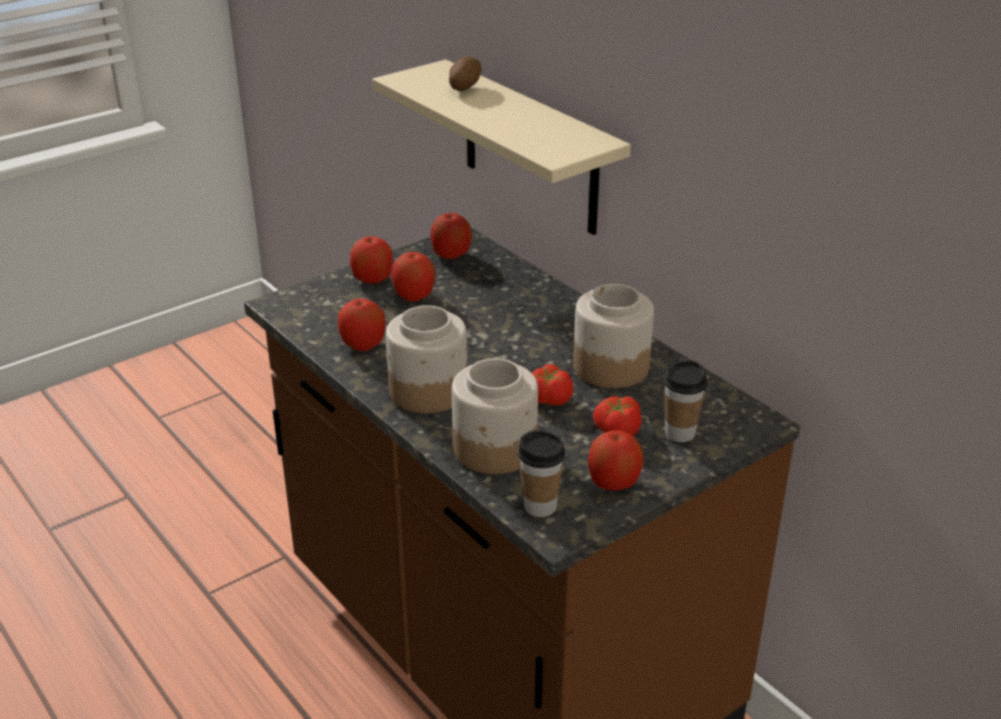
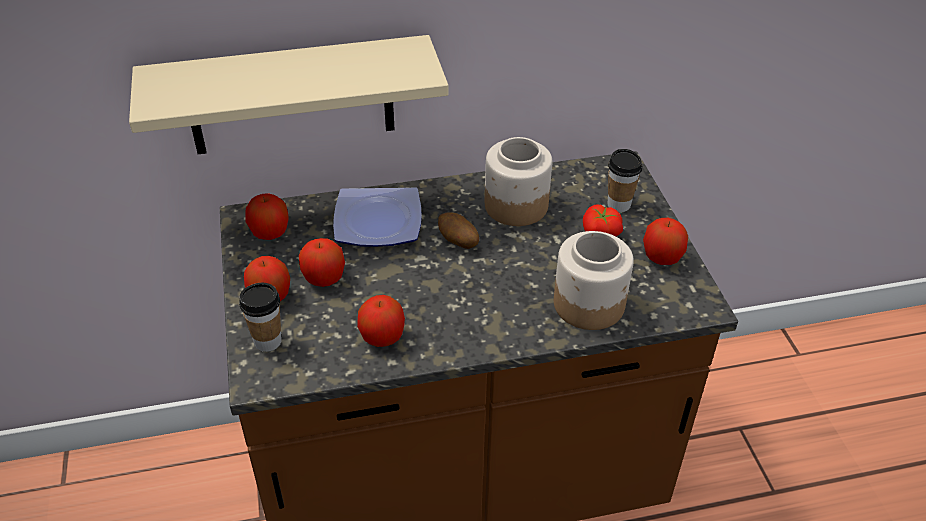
camera: 65 degrees left, 10 degrees up
(428, 391) = (486, 318): jar -> none
(464, 88) = (224, 76): potato -> potato (458, 242)
(511, 299) = (376, 222): none -> plate
(540, 506) = (672, 304): cup -> cup (268, 341)
(548, 399) = (539, 253): tomato -> none

